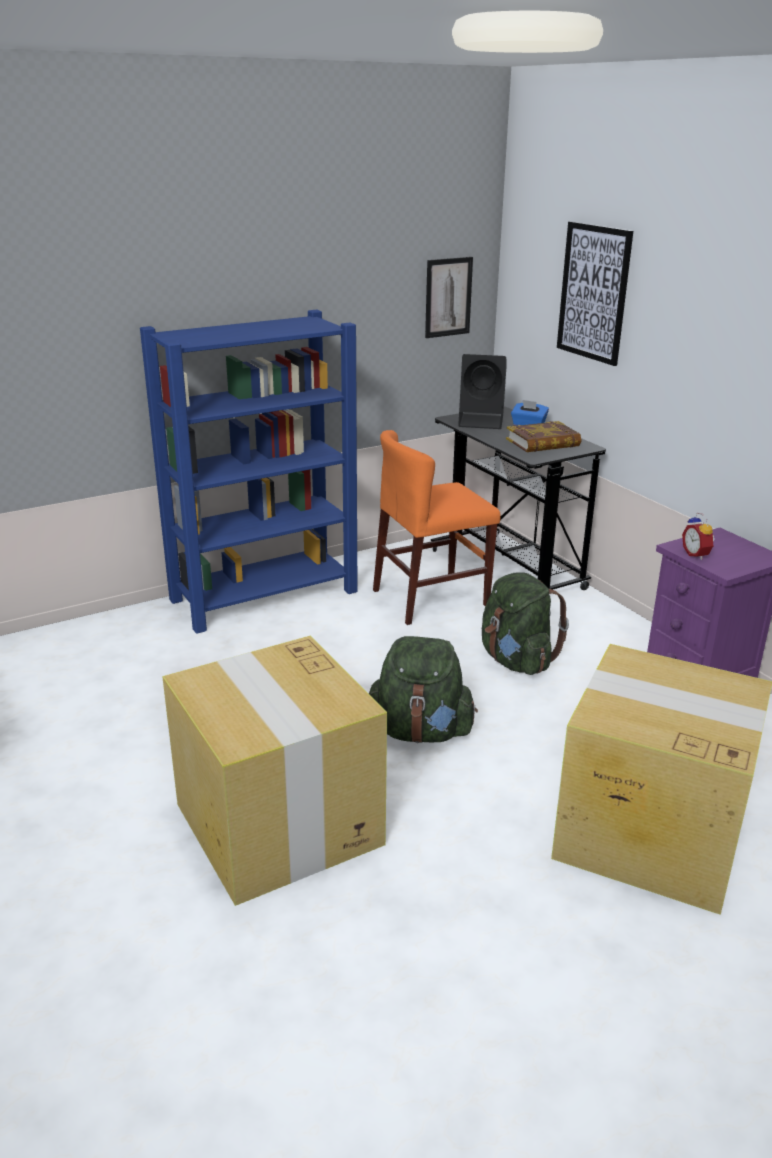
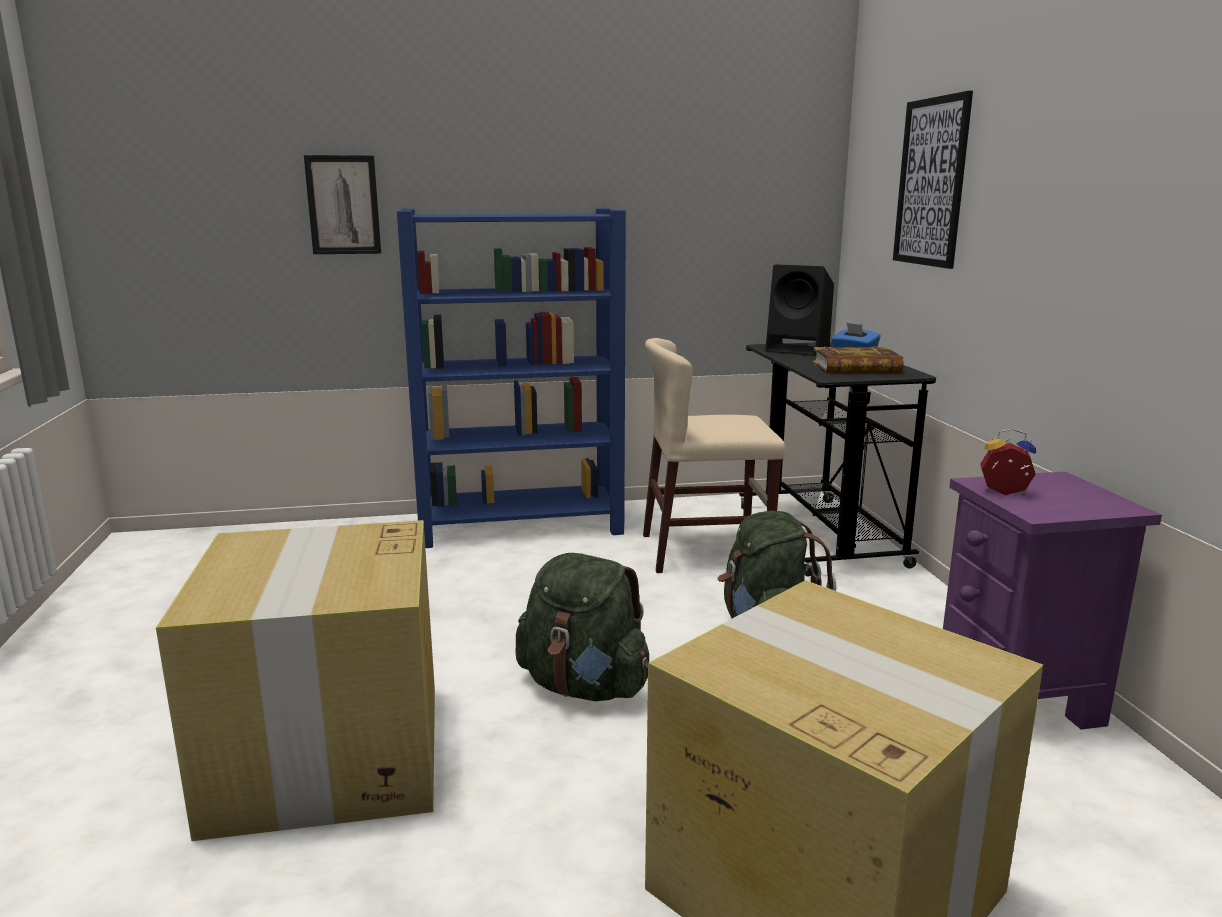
camera: 20 degrees right, 10 degrees down
(430, 598) = (705, 551): orange chair -> beige chair
(448, 297) = (777, 210): picture -> picture (343, 205)
(697, 554) = (1004, 493): alarm clock -> alarm clock turned 105 degrees clockwise

